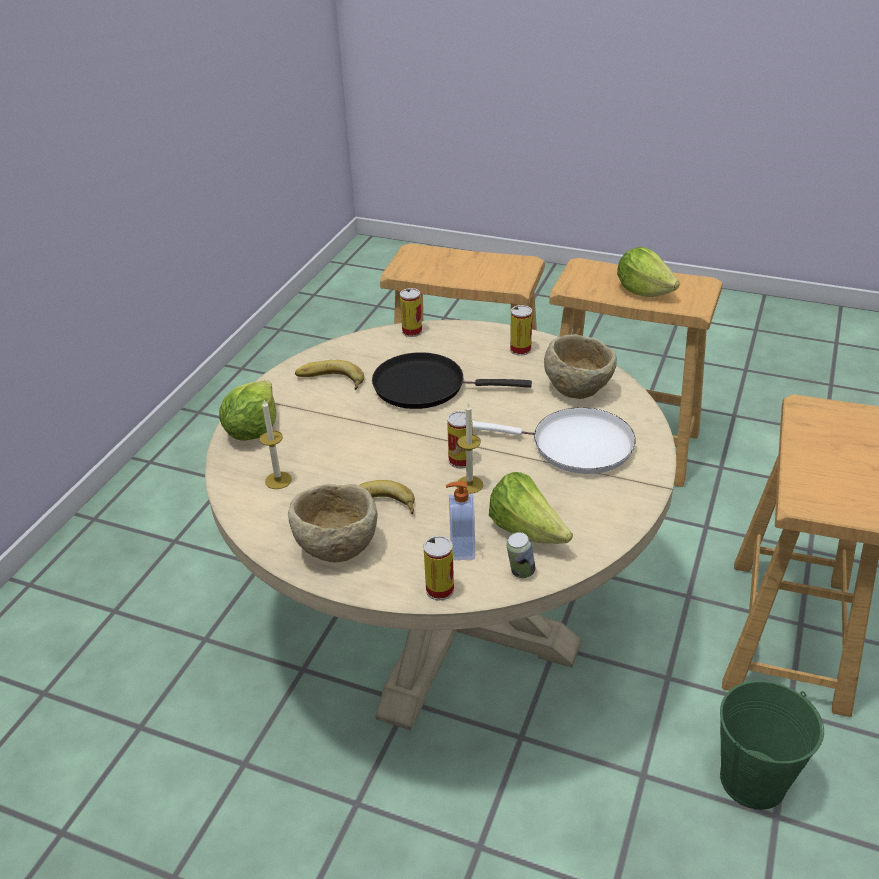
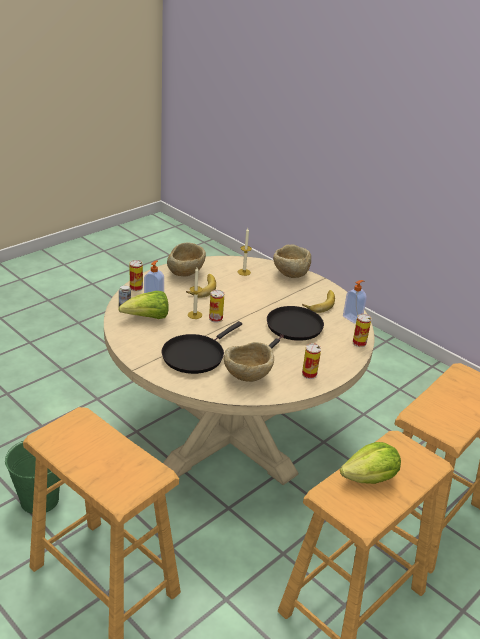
camera: 110 degrees right, 5 degrees down
(253, 430) = (290, 275): lettuce -> beige bowl
(350, 348) = (352, 318): none -> soap dispenser
(575, 446) = (195, 355): white frying pan -> black frying pan

